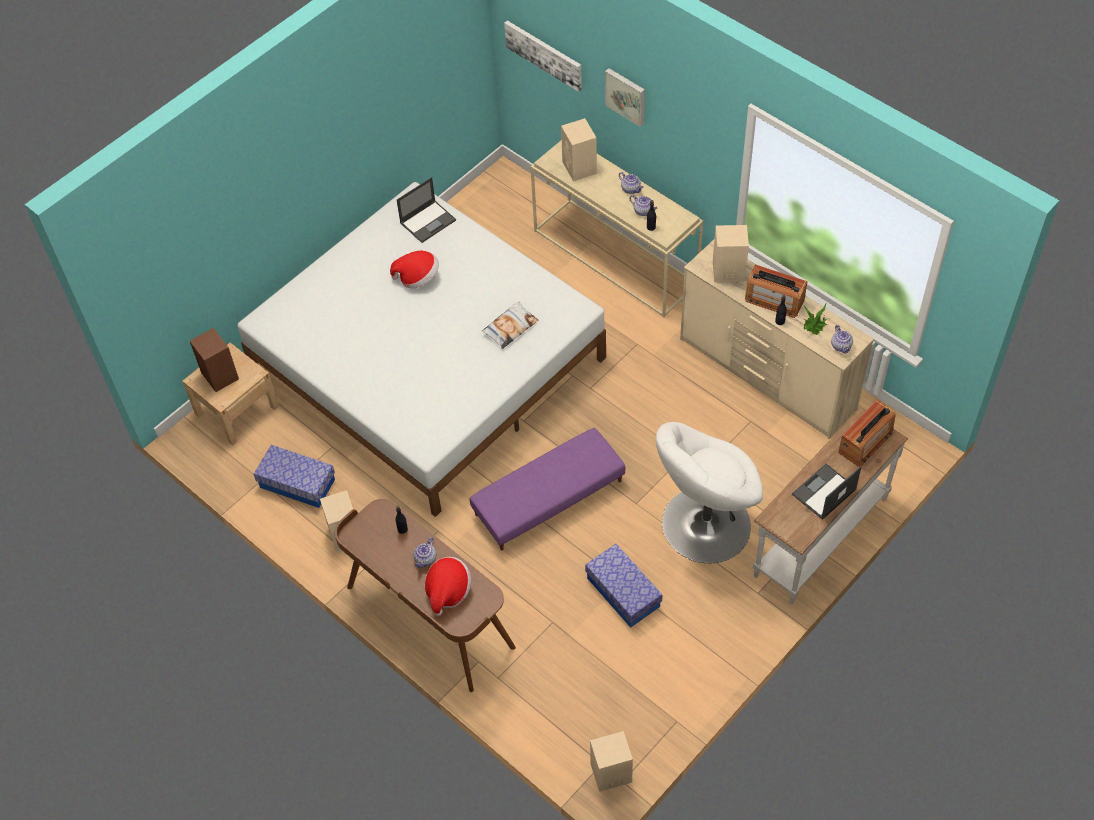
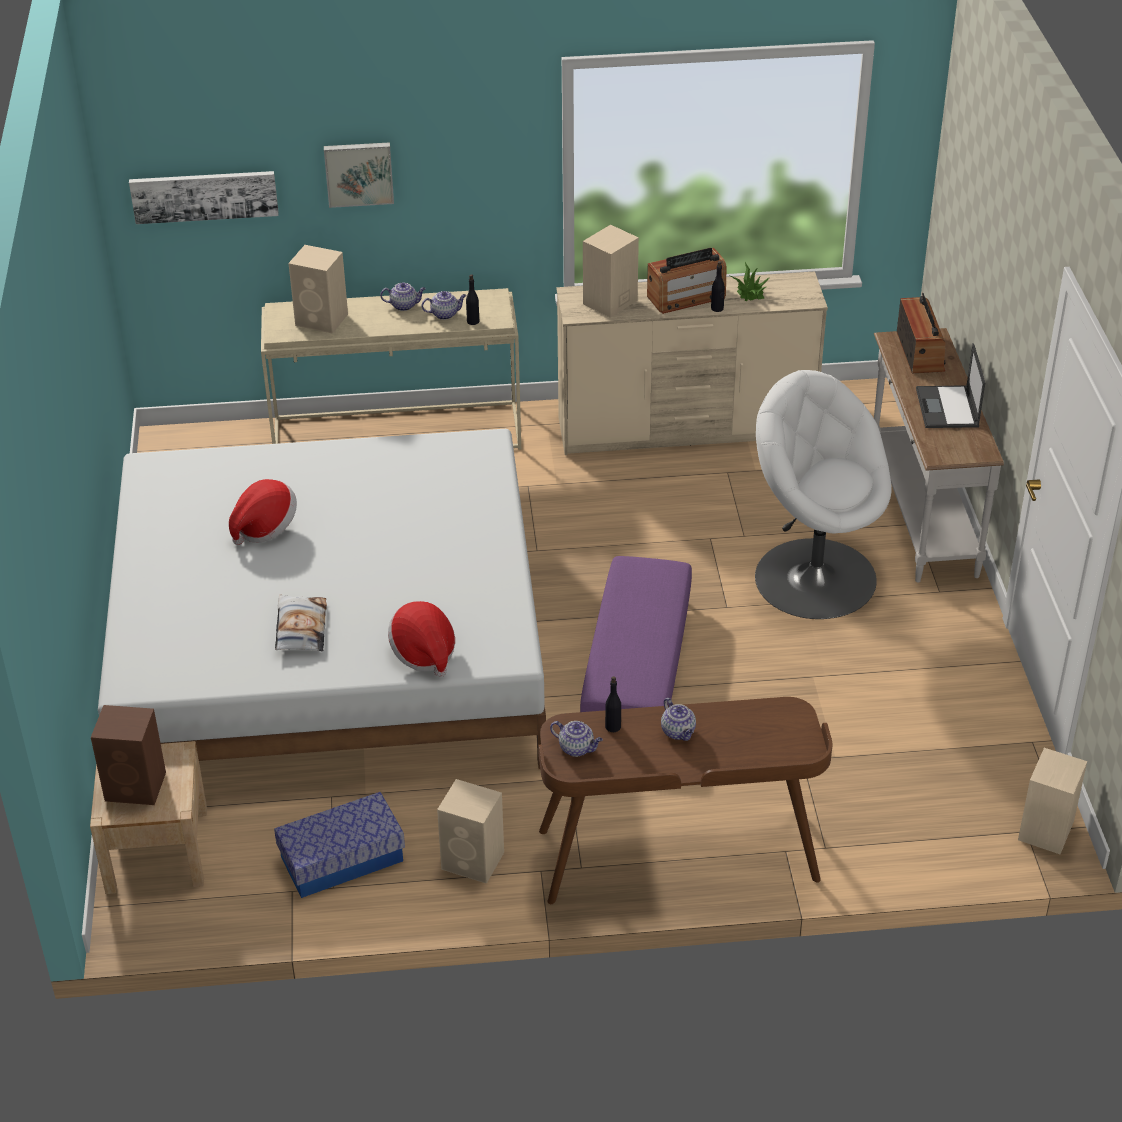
camera: 50 degrees left, 15 degrees down
(428, 221) = (199, 475): laptop -> none
(447, 591) = (744, 739): hat -> hat (423, 653)
(510, 327) = (437, 502): pillow -> pillow (300, 628)
(623, 592) = (827, 683): storage box -> none
(704, 525) = (813, 577): white armchair -> white armchair turned 120 degrees clockwise
(841, 346) = (798, 292): teapot -> teapot (577, 748)

